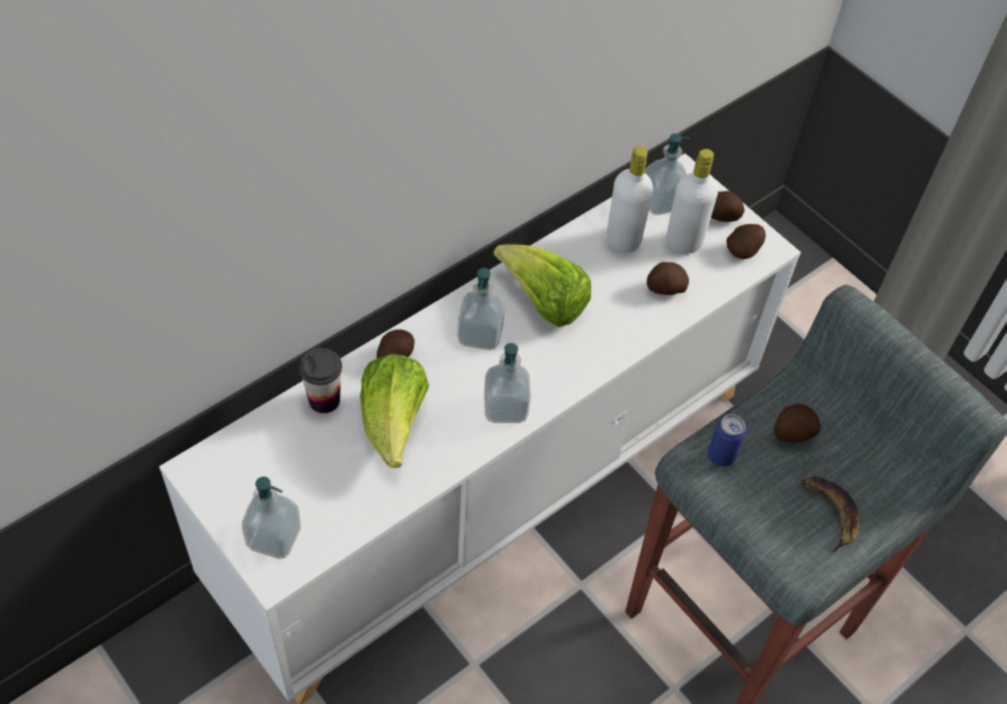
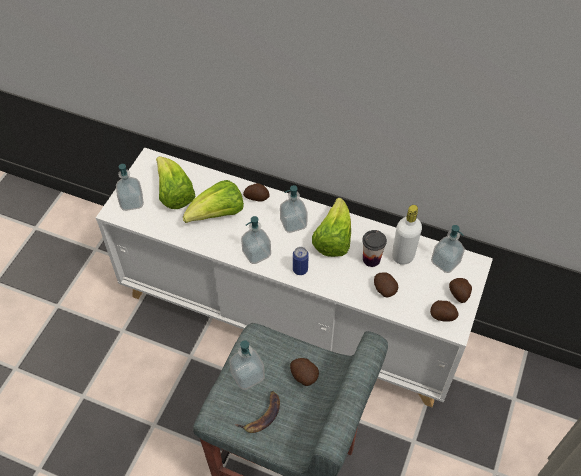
camera: 65 degrees right, 0 degrees up
(304, 466) = (174, 194): none -> lettuce
(324, 400) = (214, 184): cup -> cup (371, 259)
(684, 242) = (424, 284): white bottle -> none
(721, 456) = (266, 347): can -> can (300, 270)
(757, 501) = (247, 375): none -> soap dispenser

